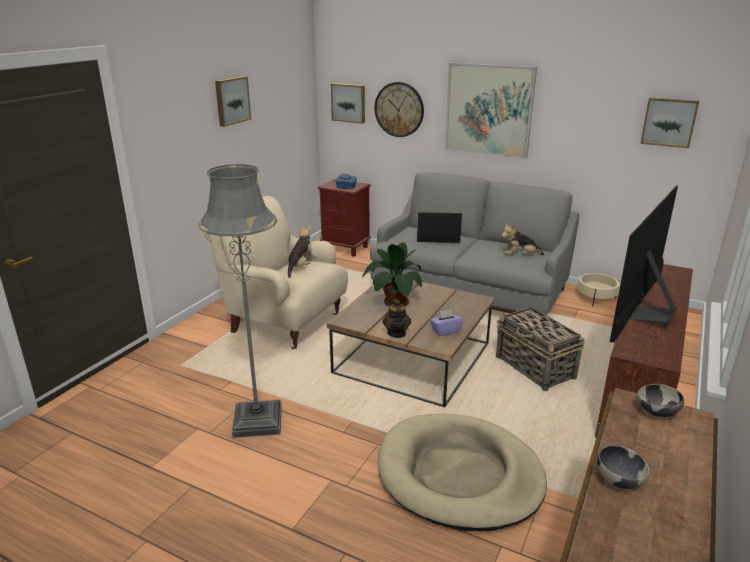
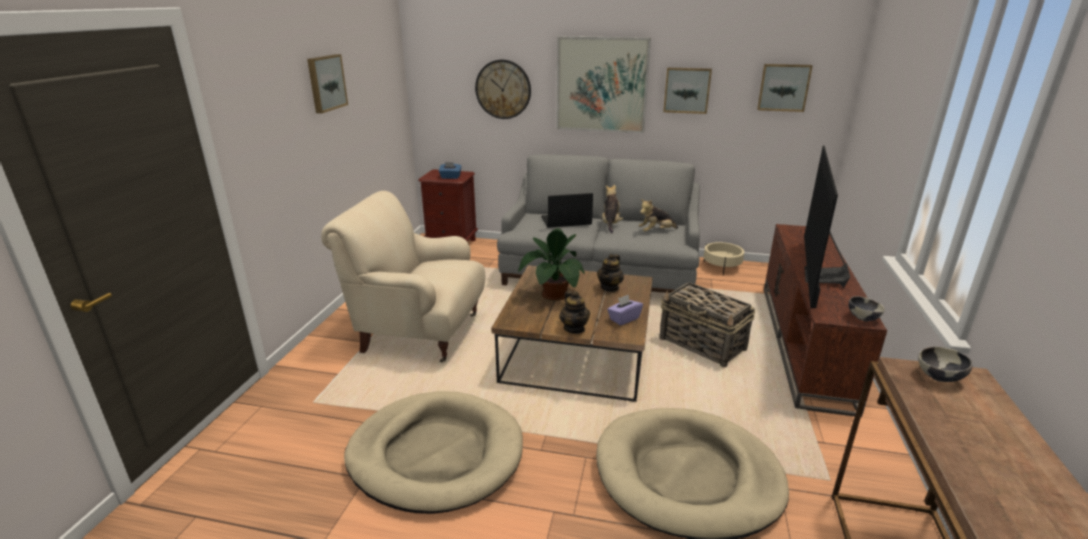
camera: 15 degrees left, 0 degrees up
(258, 421) = (436, 455): grey floor lamp -> beige dog bed
(301, 267) = (437, 268): plush toy -> plush toy (610, 224)
(349, 103) = (444, 85): picture -> picture (687, 90)
(449, 302) = (610, 287): none -> teapot
(618, 480) = (968, 463): bowl -> bowl (862, 318)

